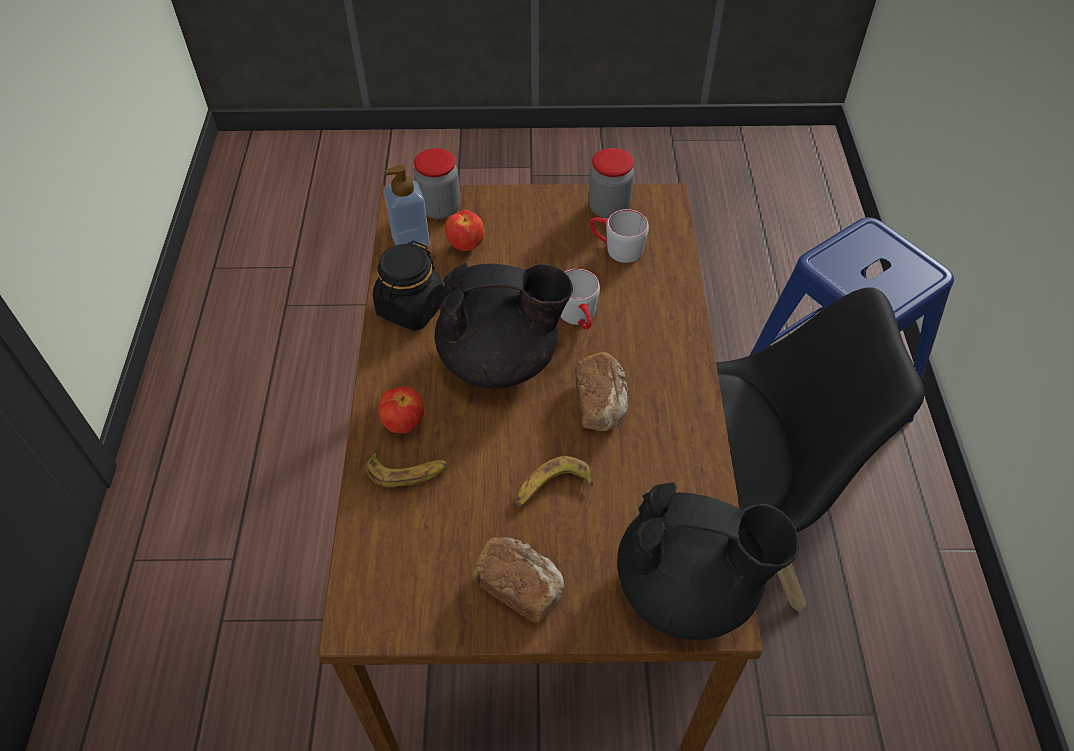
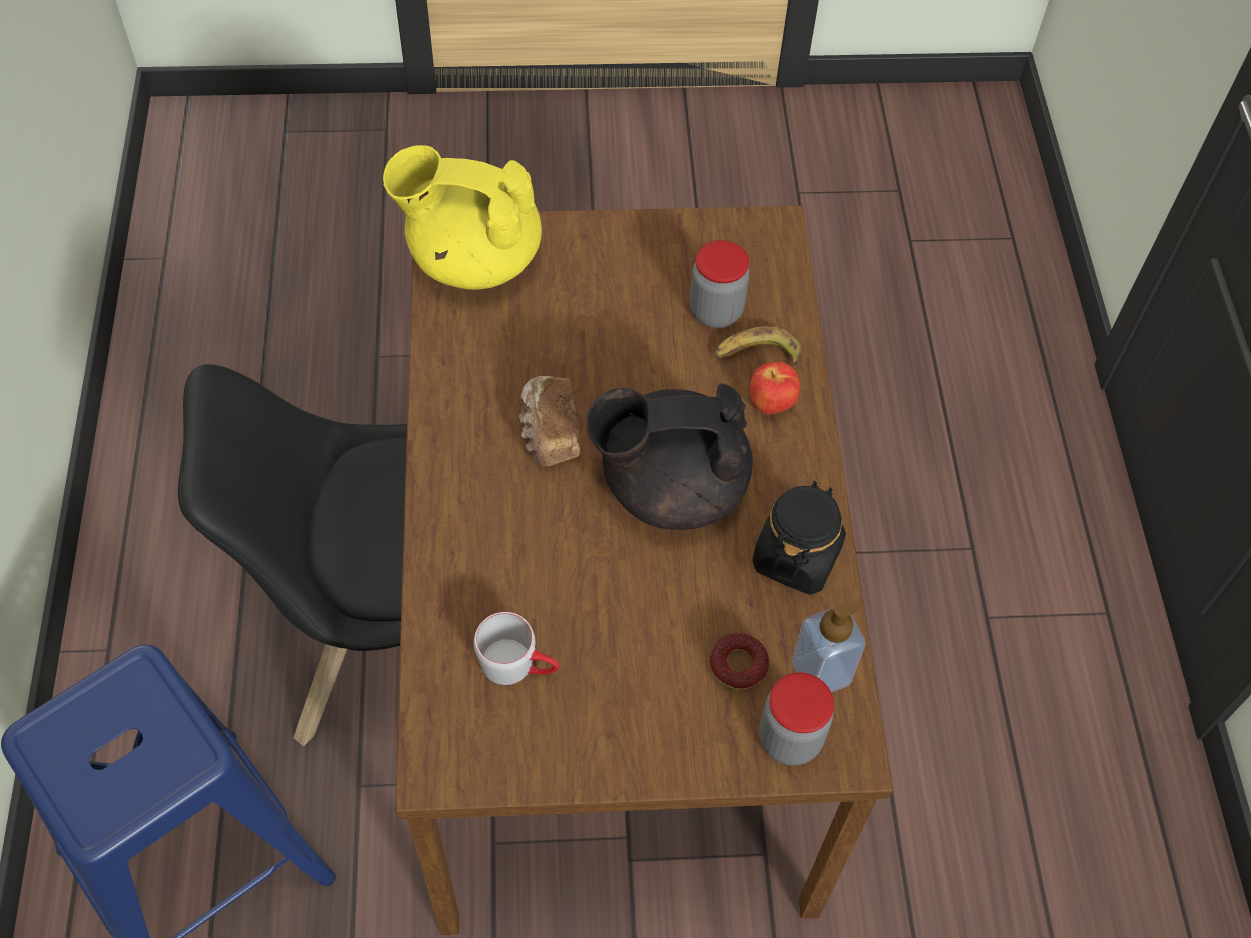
camera: 175 degrees right, 5 degrees up
(466, 246) = (738, 665): apple -> donut
(520, 585) = (630, 256): bread -> none
(552, 488) = (602, 341): banana -> none
(579, 318) = (573, 547): grey mug -> none
(609, 208) = (526, 746): jar -> jar (715, 311)
(688, 587) = (472, 258): black teapot -> yellow teapot

